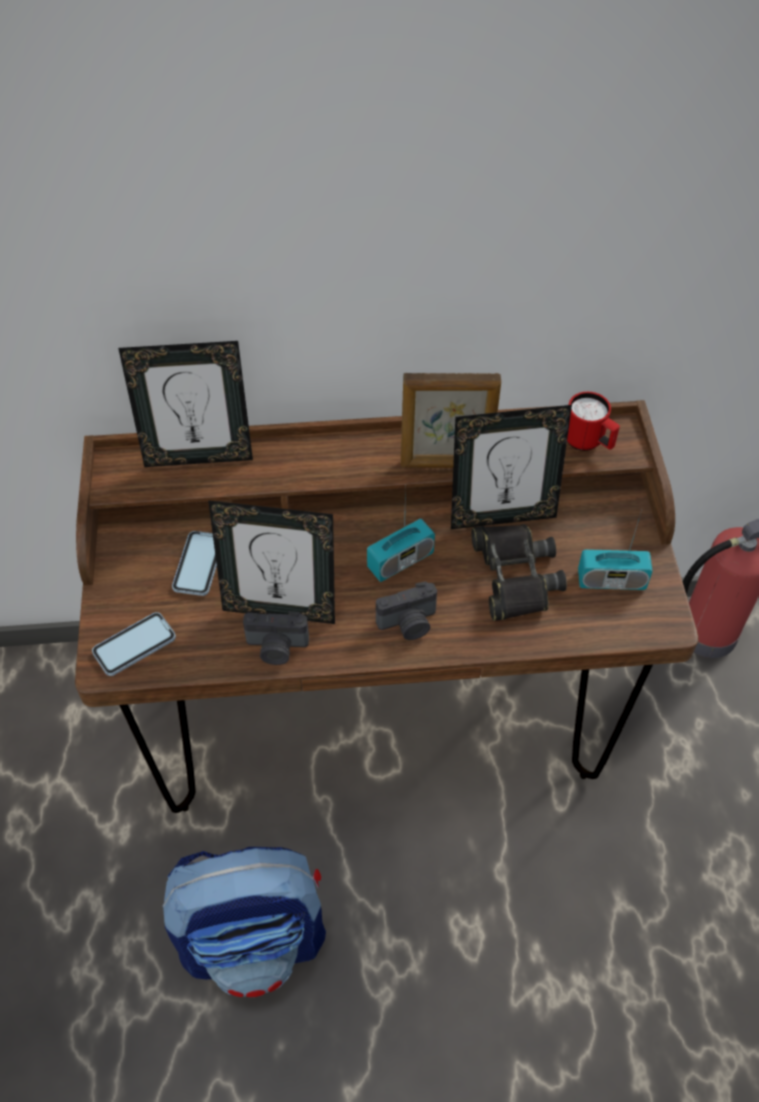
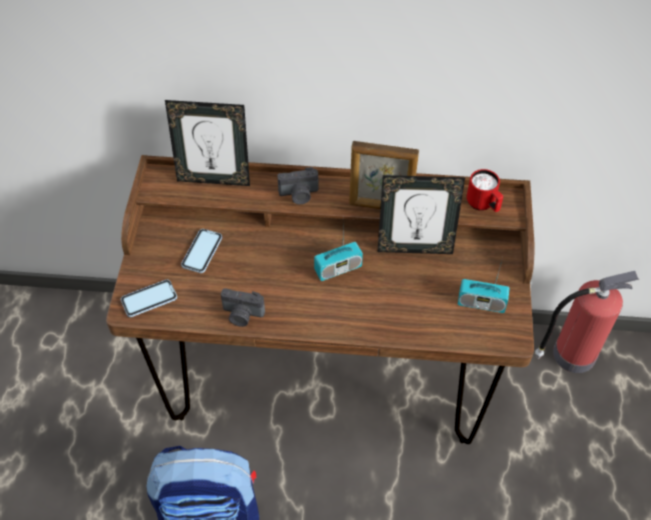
camera: 10 degrees right, 0 degrees up
(280, 609) = (250, 289): picture frame -> none
(409, 624) = (334, 312): camera -> camera (299, 195)
(514, 576) = (414, 290): black binoculars -> none

